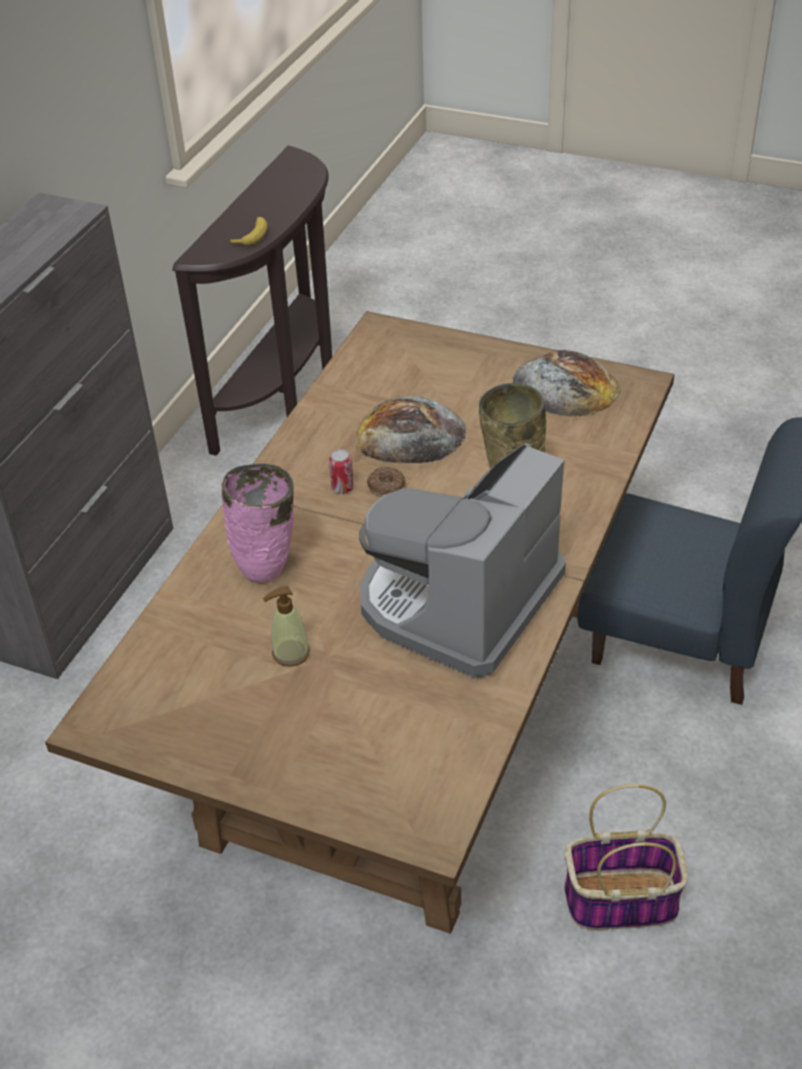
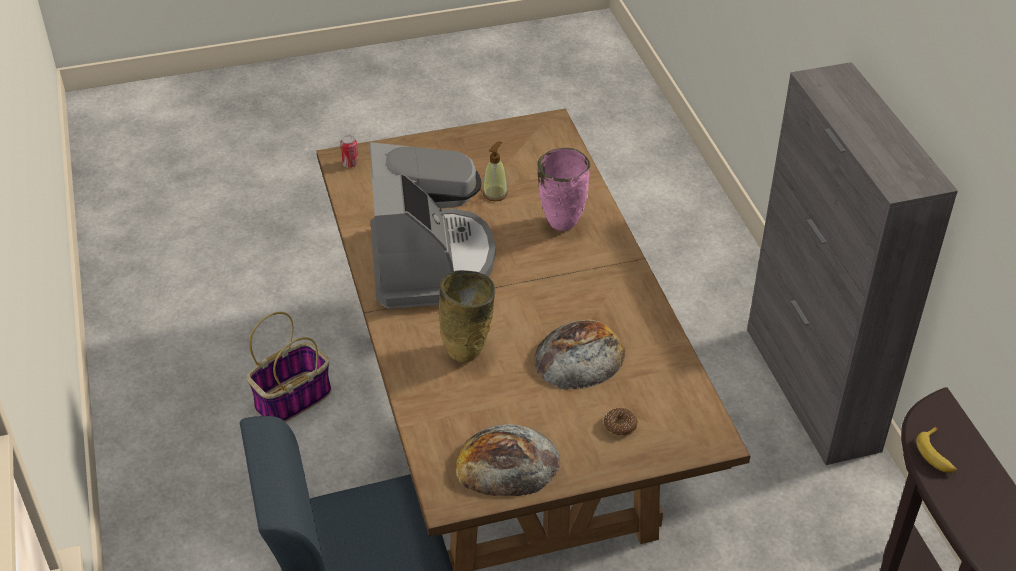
camera: 140 degrees right, 0 degrees up
(342, 488) = (578, 294): can -> can (350, 164)
(386, 487) = (551, 309): donut -> donut (620, 426)

